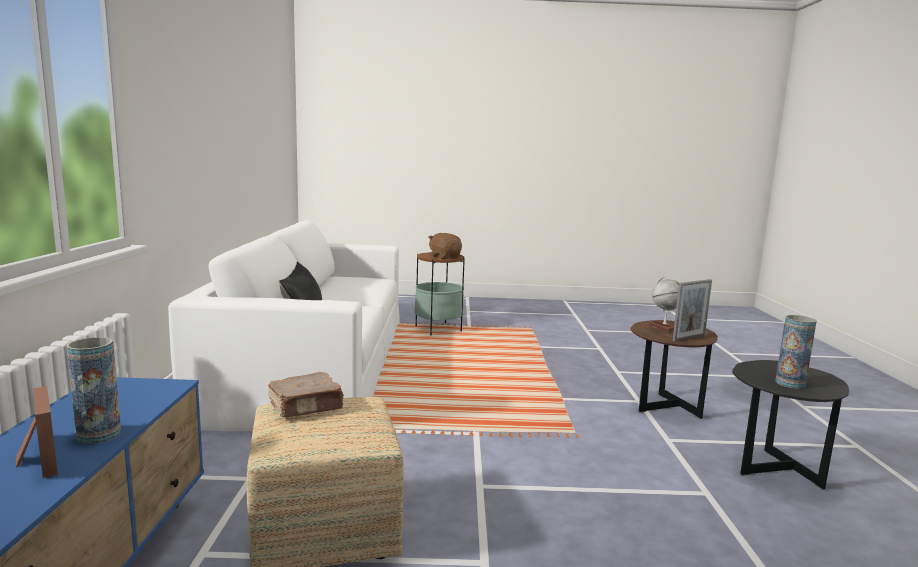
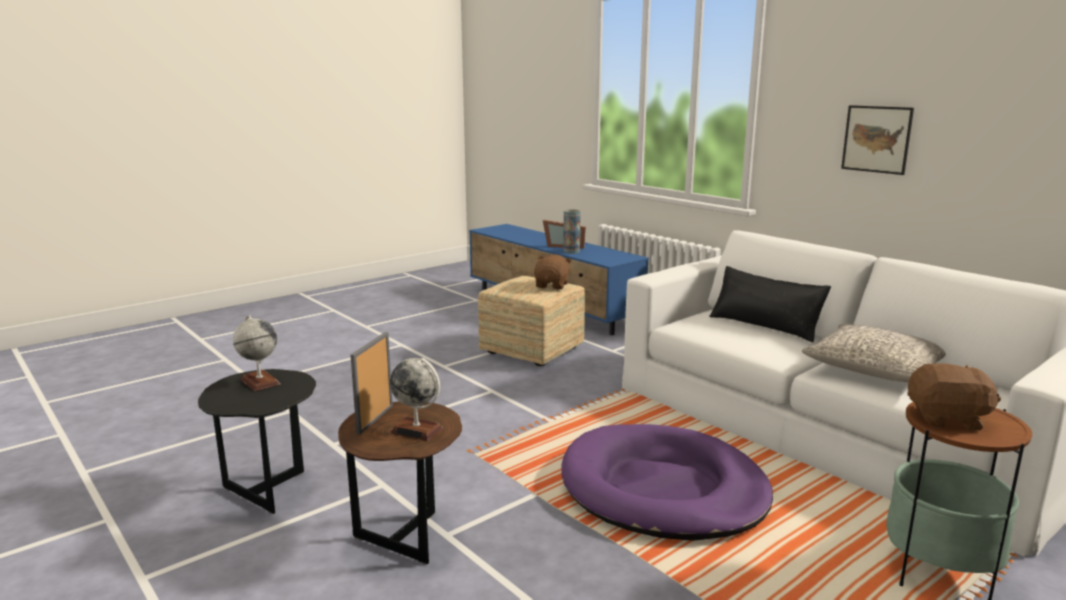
camera: 140 degrees right, 5 degrees up
(194, 145) = (876, 139): none -> picture
(307, 407) = (552, 285): brown book -> brown plush toy
(346, 290) = (876, 369): none -> grey pillow
(483, 375) = (663, 489): none -> purple dog bed
(790, 383) = (260, 382): vase -> globe

